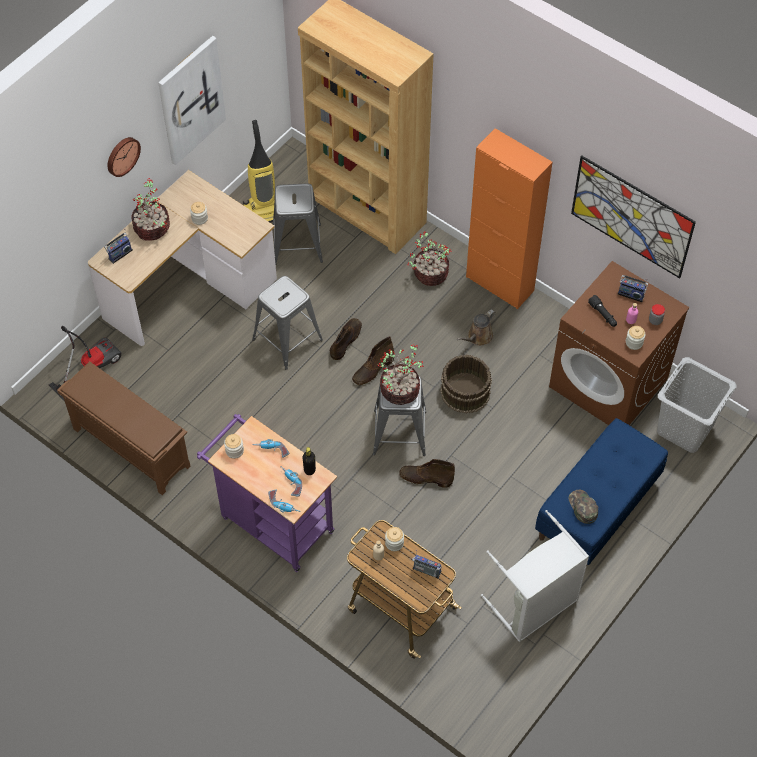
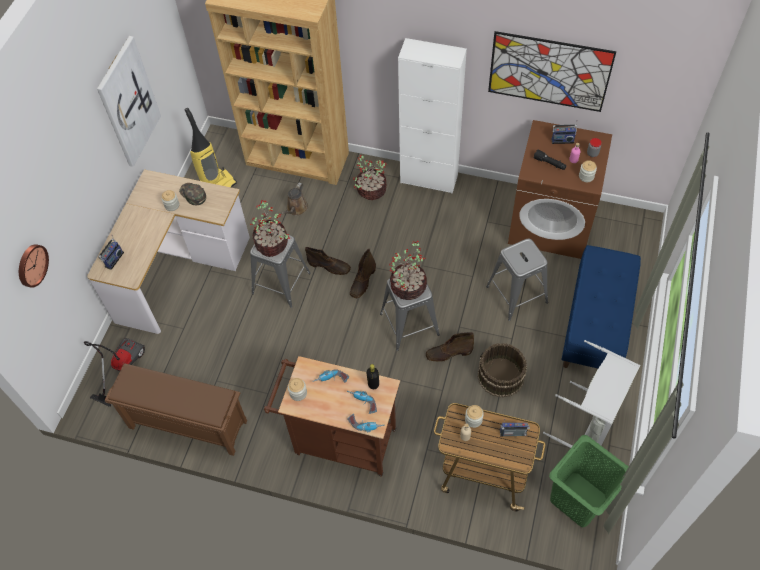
camera: 20 degrees left, 0 degrees up
(122, 155) = (86, 168): wall clock -> wall clock (31, 265)
(152, 228) = (134, 228): potted plant -> potted plant (272, 244)
(272, 521) = (339, 440): purple cart -> brown cart
(297, 244) = (253, 204): grey stool -> grey stool (516, 294)
(346, 340) = (329, 266): brown boot -> brown boot turned 105 degrees clockwise
(464, 392) = (444, 272): brown bucket -> brown bucket (500, 376)
(478, 337) = (433, 225): brown watering can -> brown watering can (296, 209)
(482, 673) = (578, 499): none -> green laundry basket
(499, 284) = (429, 179): orange cabinet -> white cabinet
(582, 507) = (601, 327): green cap -> green cap (192, 194)
(684, 428) = (625, 237): grey laundry basket -> none

